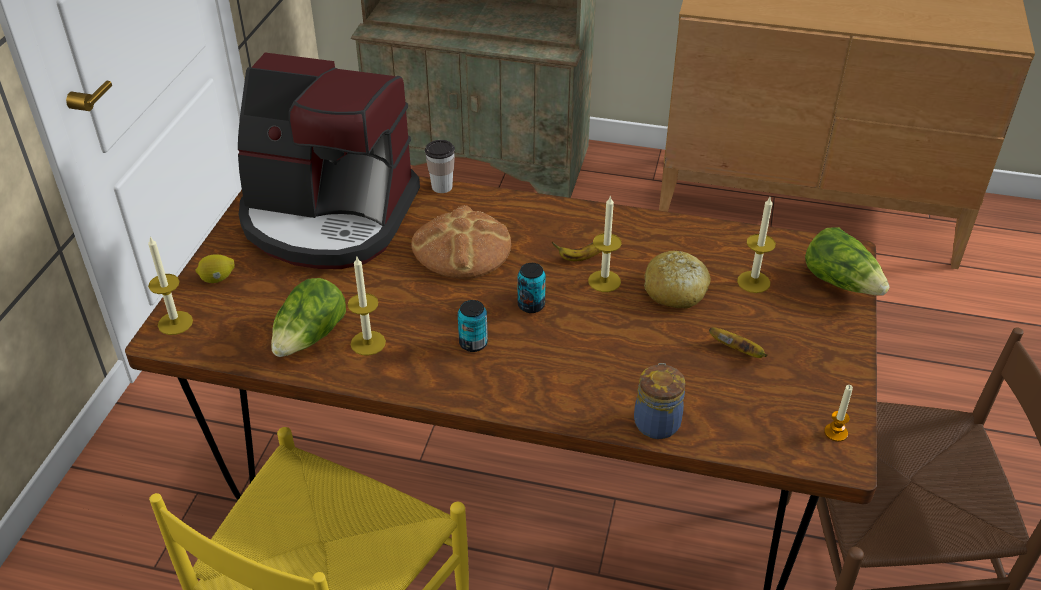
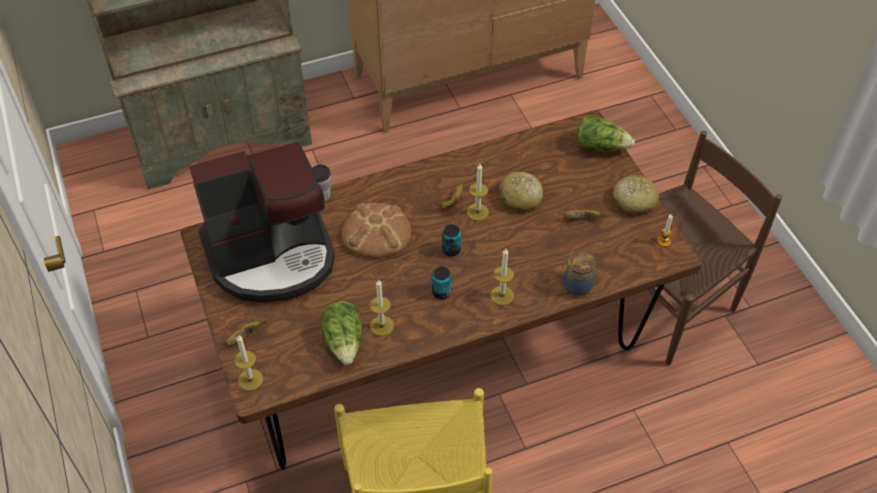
camera: 35 degrees left, 10 degrees up
(217, 279) = (245, 336): lemon -> banana
(753, 282) = (556, 169): candle -> candle (502, 295)
(834, 364) = (634, 200): none -> bread

